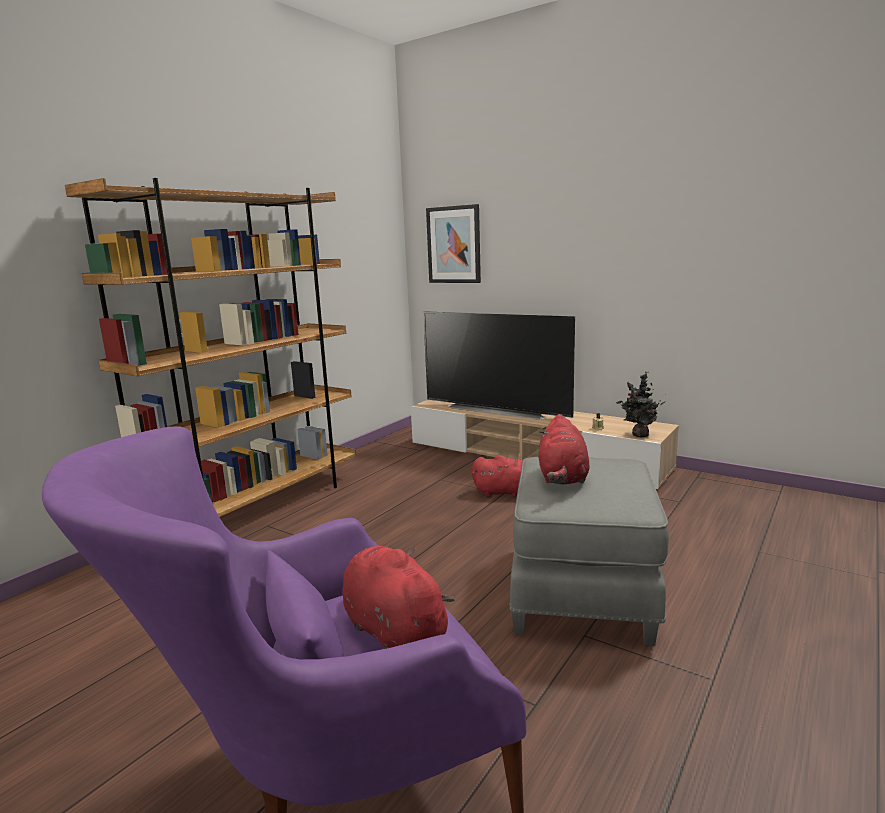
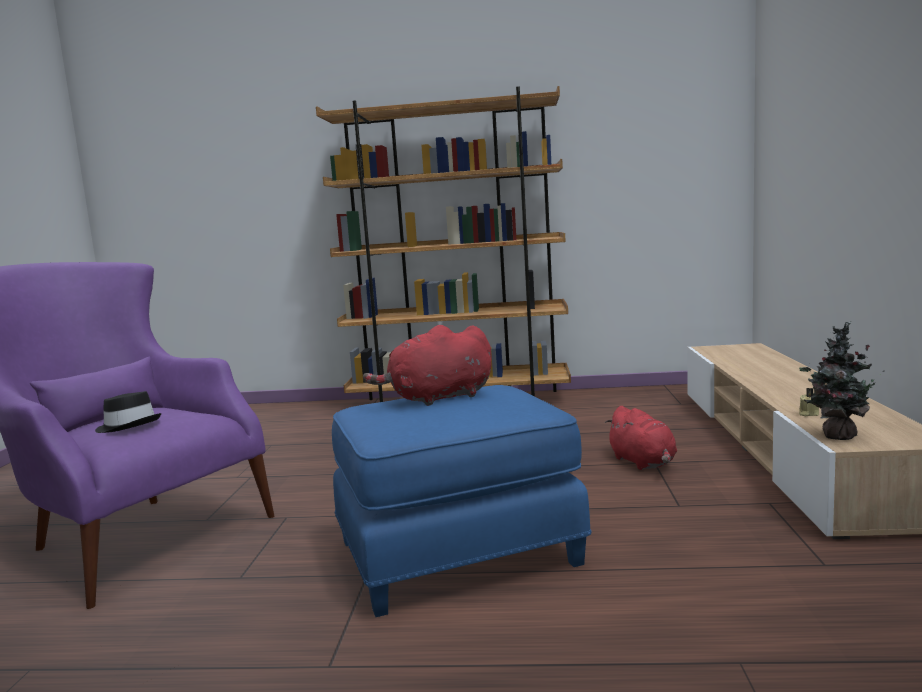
camera: 60 degrees right, 5 degrees down
(392, 629) = (128, 425): red plush toy -> black hat
(454, 245) = (782, 131): picture -> none
(498, 410) = (762, 368): television -> none
(583, 590) = (458, 554): grey ottoman -> blue ottoman

